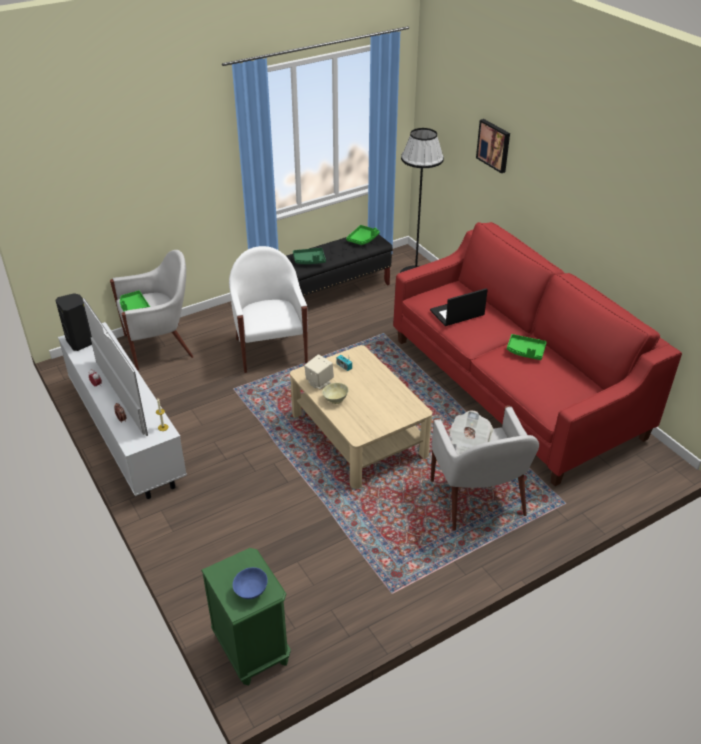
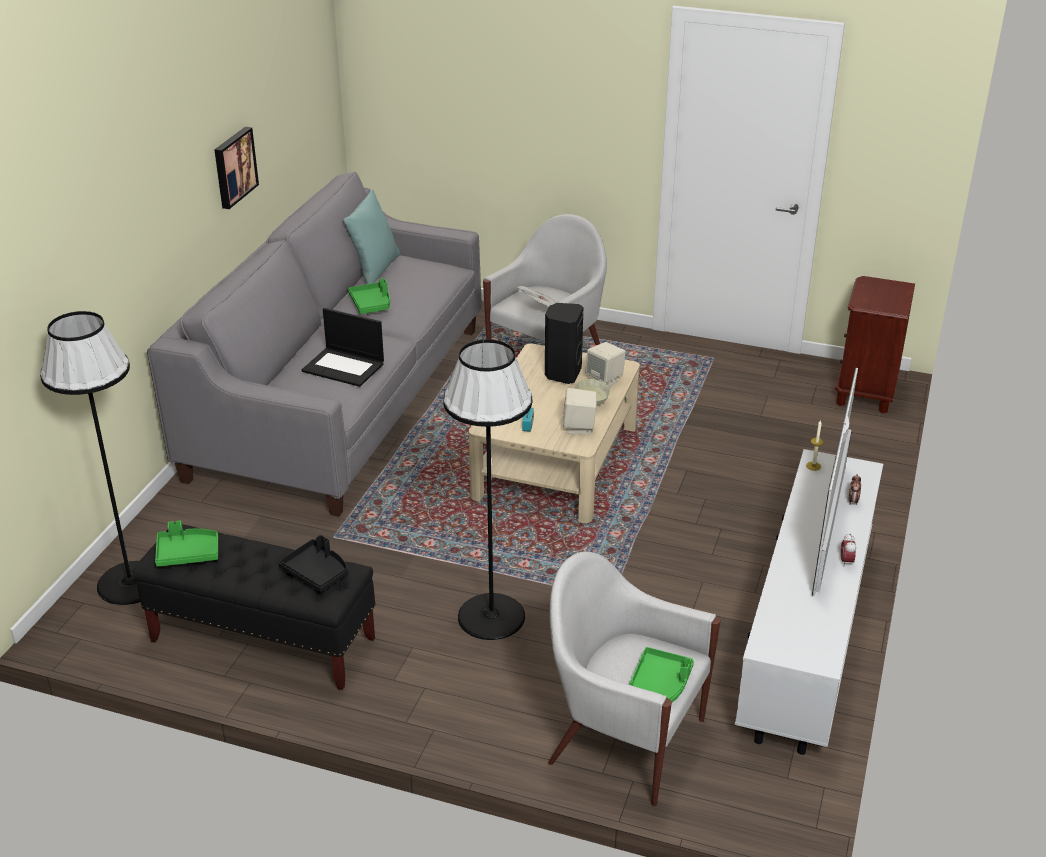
camera: 130 degrees left, 5 degrees down
(80, 342) = (812, 644): black speaker -> black speaker (562, 373)
(250, 592) = (883, 288): blue bowl -> none
(252, 650) = (865, 393): green nightstand -> brown nightstand
(271, 350) = (491, 616): white armchair -> black floor lamp
(309, 260) = (317, 572): green tray -> black tray
(353, 420) = (605, 379): none -> beige speaker
(494, 145) = (102, 238): picture -> picture (233, 167)
(514, 387) = (340, 401): red sofa -> grey sofa
(579, 374) = (374, 270): none -> turquoise pillow

